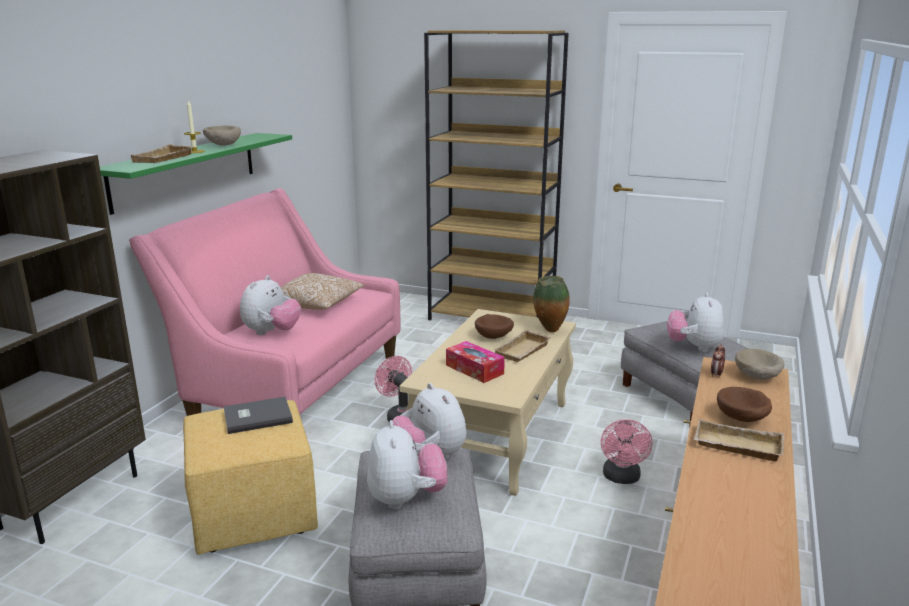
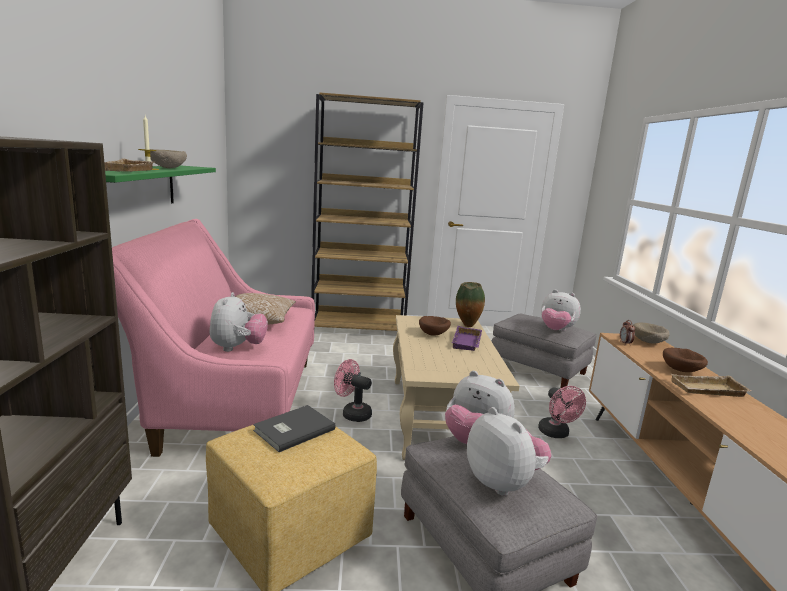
camera: 25 degrees left, 5 degrees down
(474, 369) = (449, 360): tissue box -> none
(523, 351) = (468, 343): beige tray -> purple tray
(694, 347) = (556, 330): plush toy -> plush toy turned 45 degrees counterclockwise

